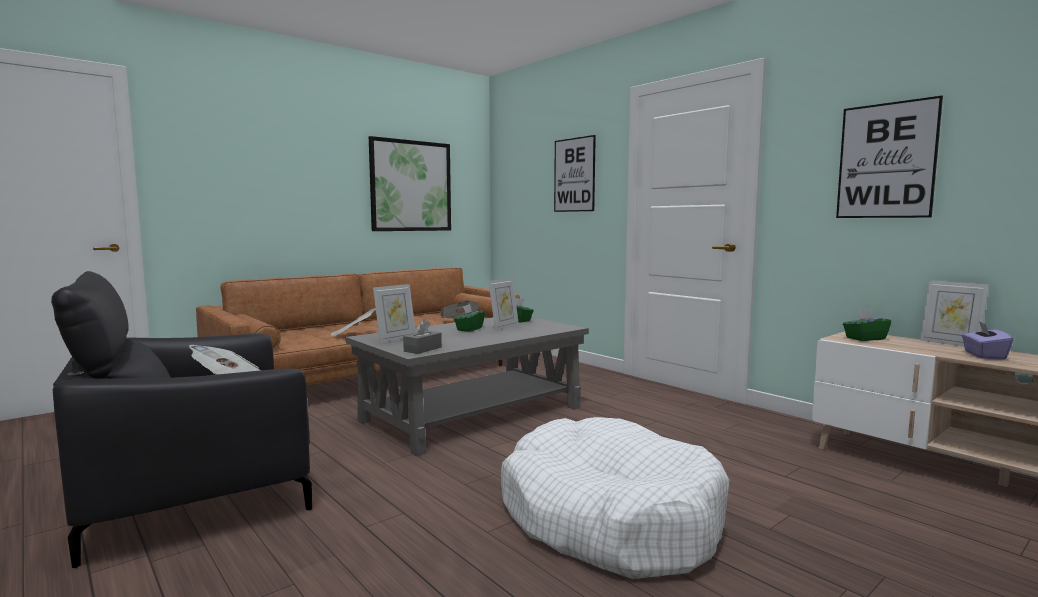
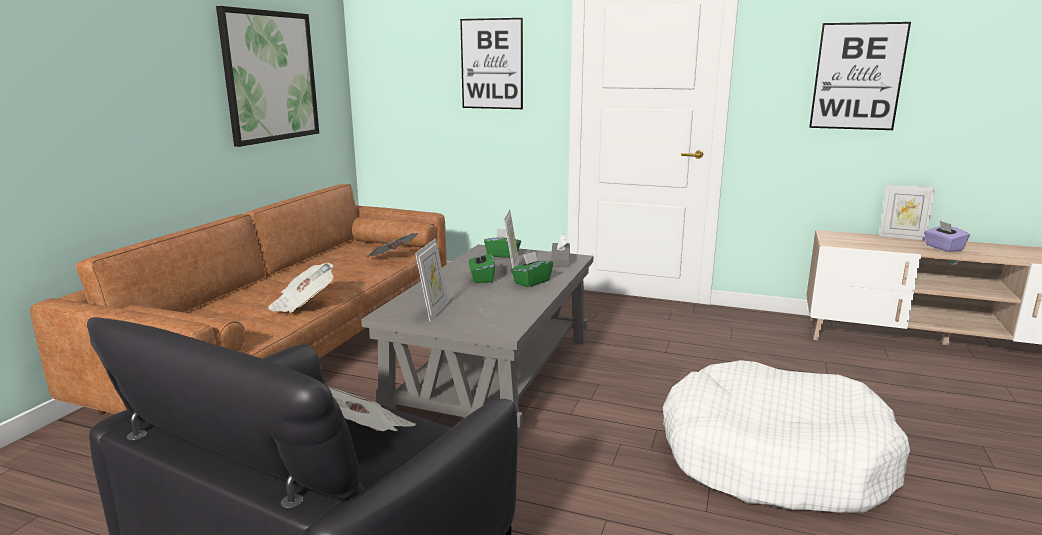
camera: 30 degrees left, 10 degrees up
(422, 349) = (501, 322): grey tissue box -> grey tissue box (560, 261)
(865, 338) = (846, 240): green tissue box -> green tissue box (531, 282)

